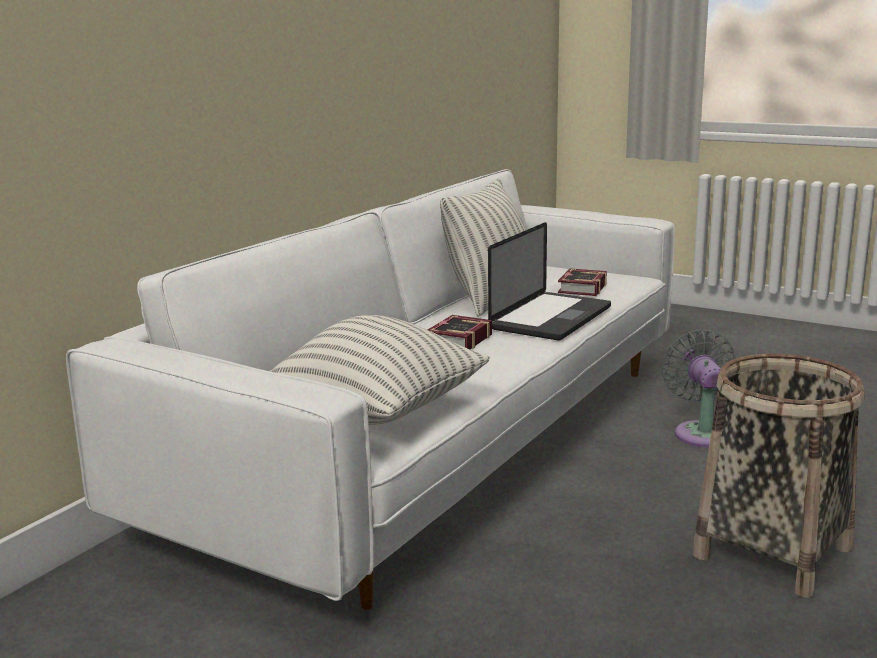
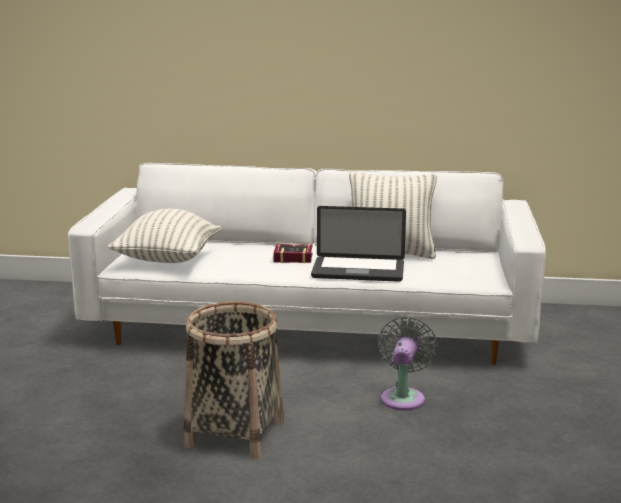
camera: 65 degrees right, 0 degrees up
(580, 289) = (440, 270): book -> none
(701, 432) = (403, 397): grey fan -> grey fan turned 45 degrees counterclockwise

